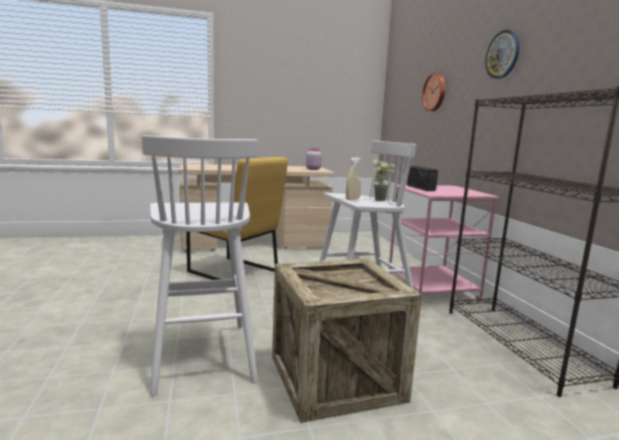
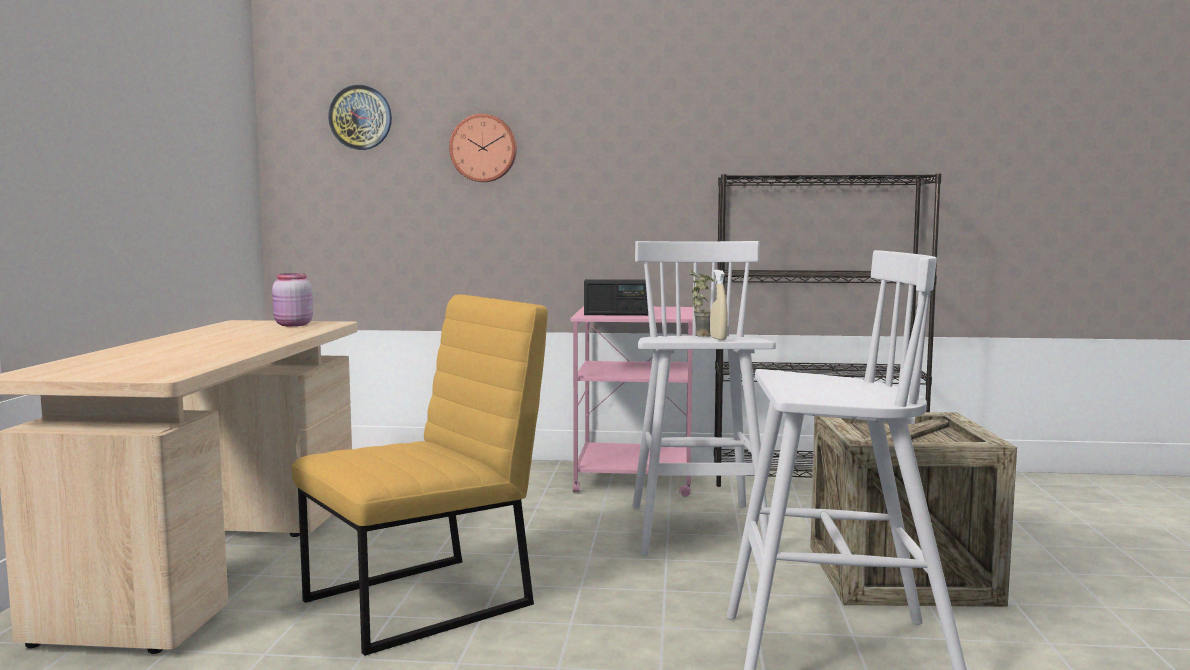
camera: 70 degrees left, 5 degrees down
(503, 54) = (656, 107): wall clock -> wall clock (360, 117)

